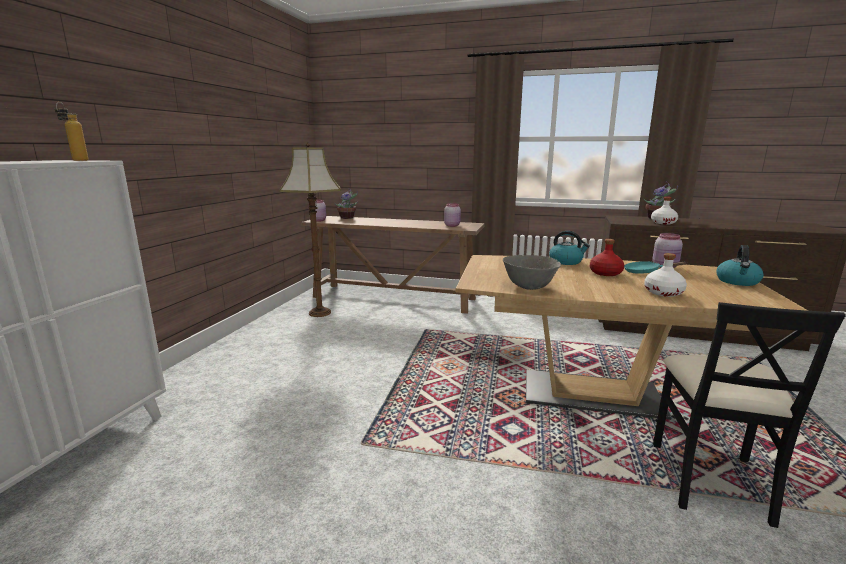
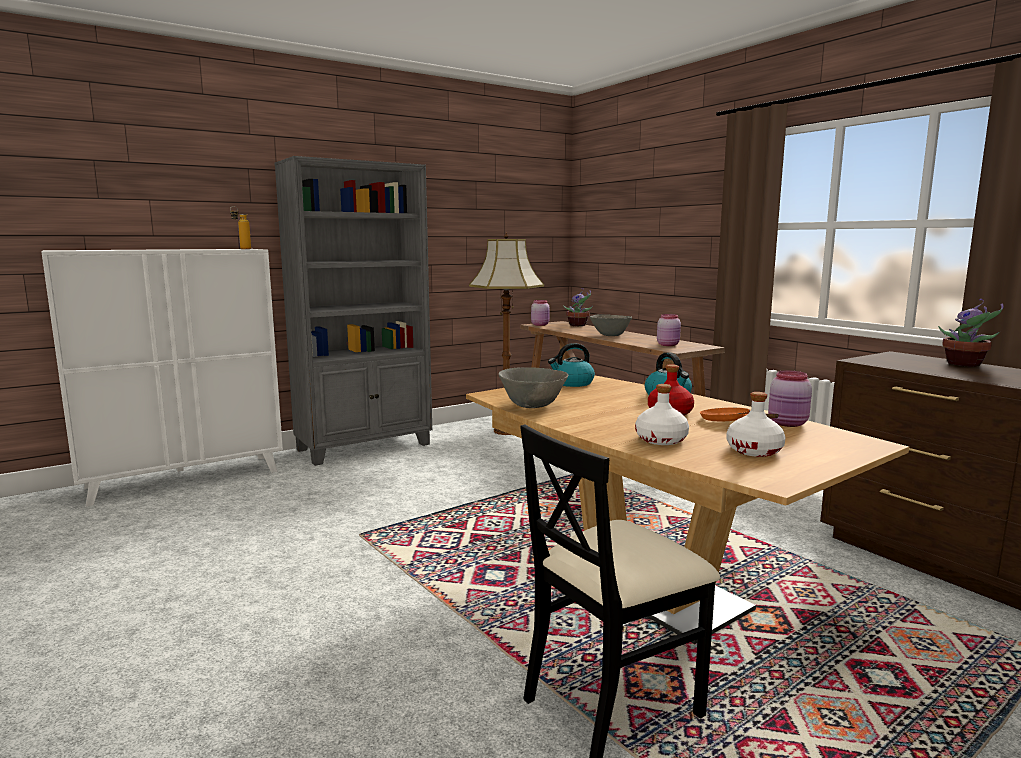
camera: 40 degrees right, 5 degrees down
(218, 360) = (365, 447): none -> grey bookcase
(396, 223) = (610, 336): none -> grey bowl
(645, 272) = (729, 422): turquoise frying pan -> orange frying pan
(663, 223) = (939, 370): white bottle -> white bottle (754, 450)
(737, 281) = (827, 456): kettle -> kettle (572, 383)

